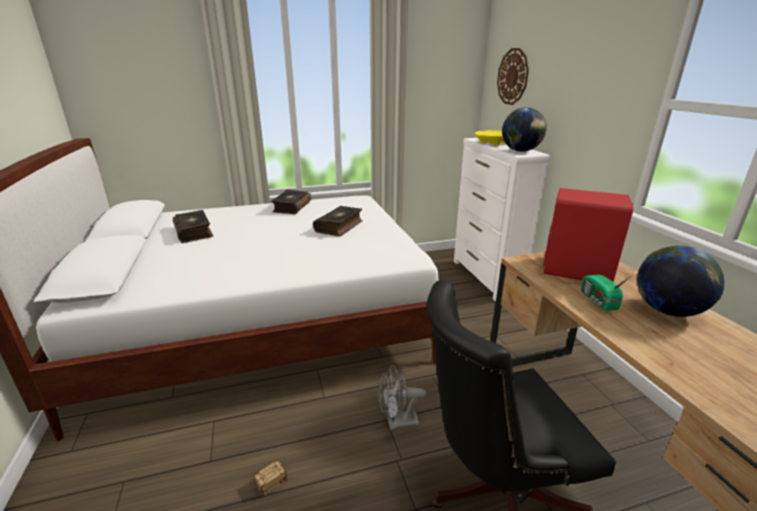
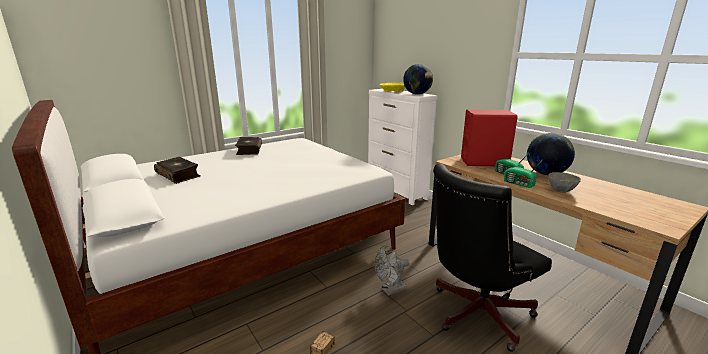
camera: 20 degrees left, 5 degrees down
(339, 226) = (303, 158): book -> none
(513, 76) = (399, 45): wall clock -> none
(603, 323) = (519, 184): none -> radio
(670, 351) = (561, 191): none -> grey bowl

